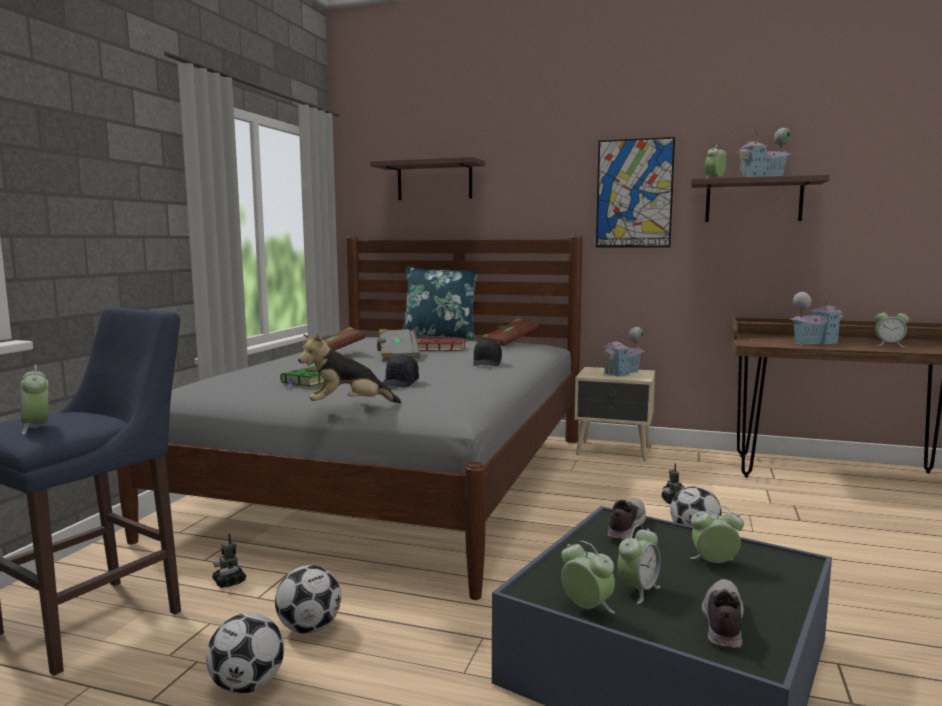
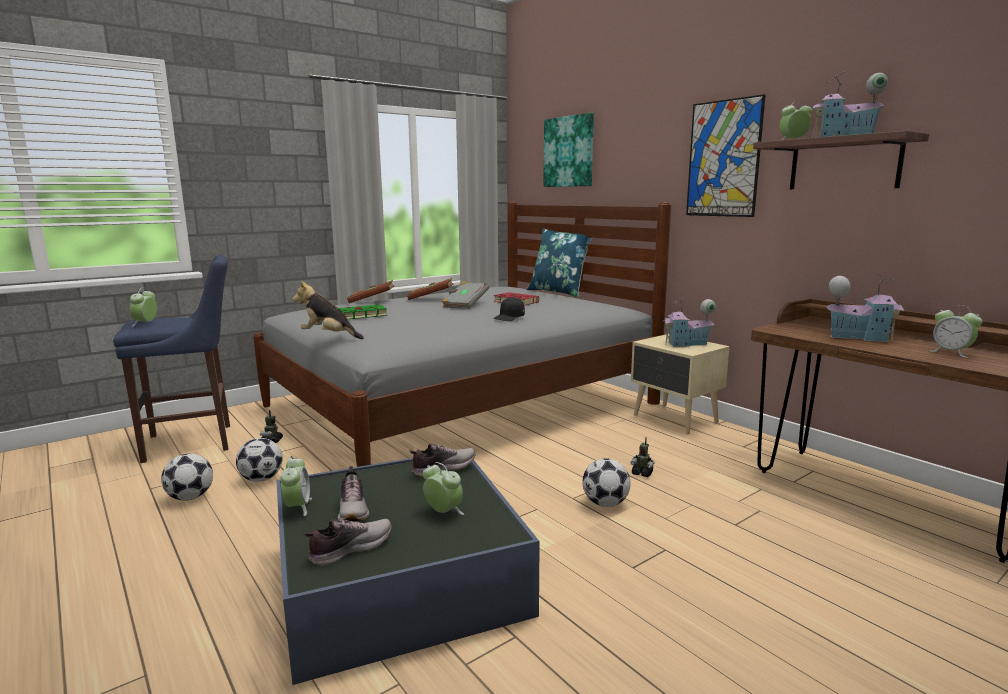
camera: 35 degrees right, 5 degrees up
(400, 383) = (400, 325): black cap -> none
(434, 181) = (569, 152): shelf -> picture
(509, 343) = (586, 303): brown book -> brown book (371, 301)
(638, 590) = (353, 510): alarm clock -> shoe

